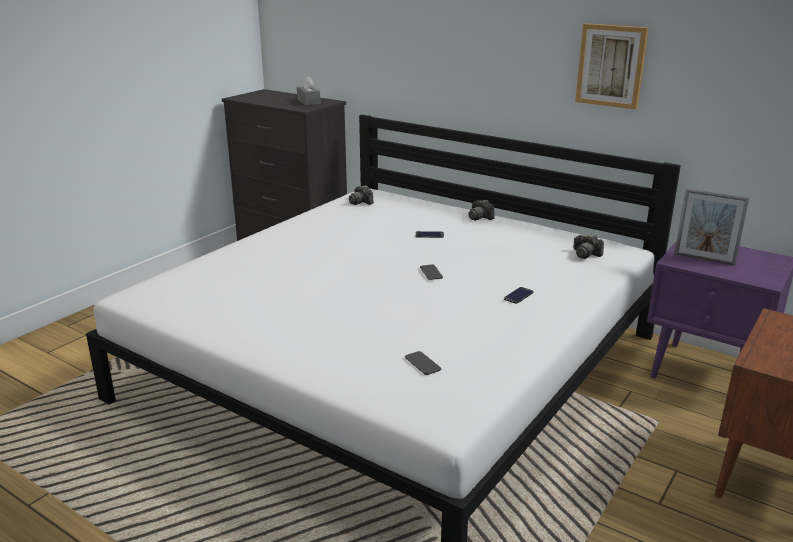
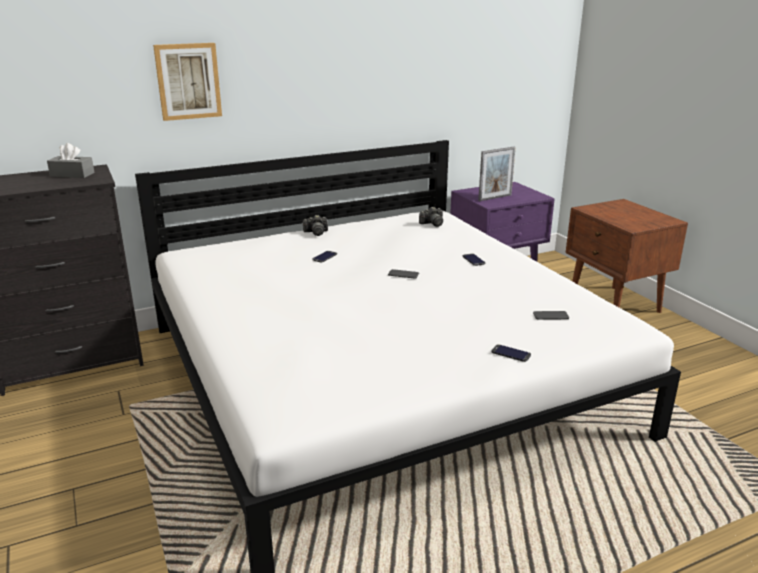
camera: 60 degrees left, 0 degrees up
(312, 357) = (511, 353): none -> phone
(360, 202) = (203, 262): camera -> none
(611, 65) = (386, 74): picture -> picture (188, 81)

